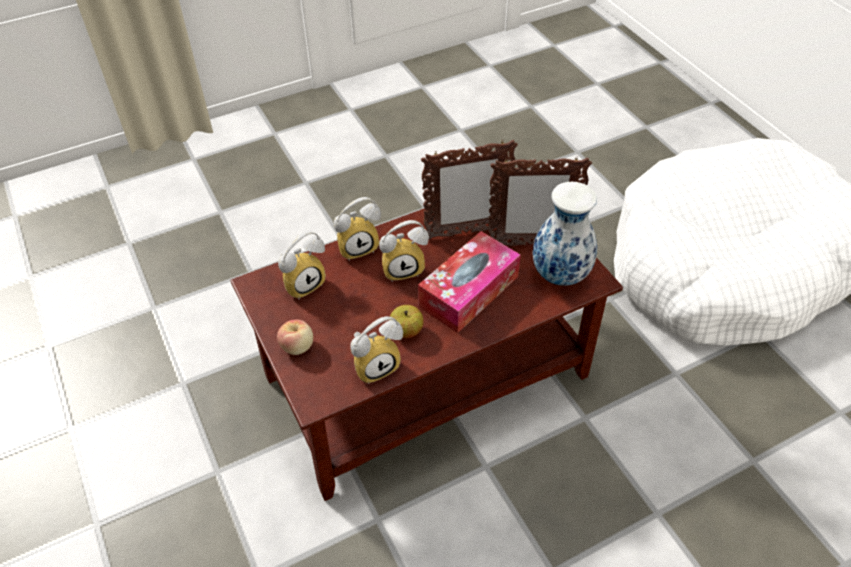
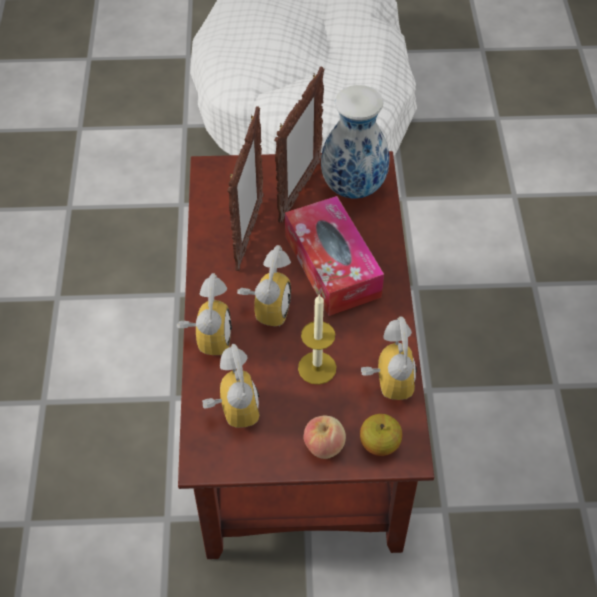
camera: 65 degrees left, 5 degrees up
(365, 317) = (317, 368): none -> candle
(406, 331) = (356, 338): apple -> apple (379, 444)

